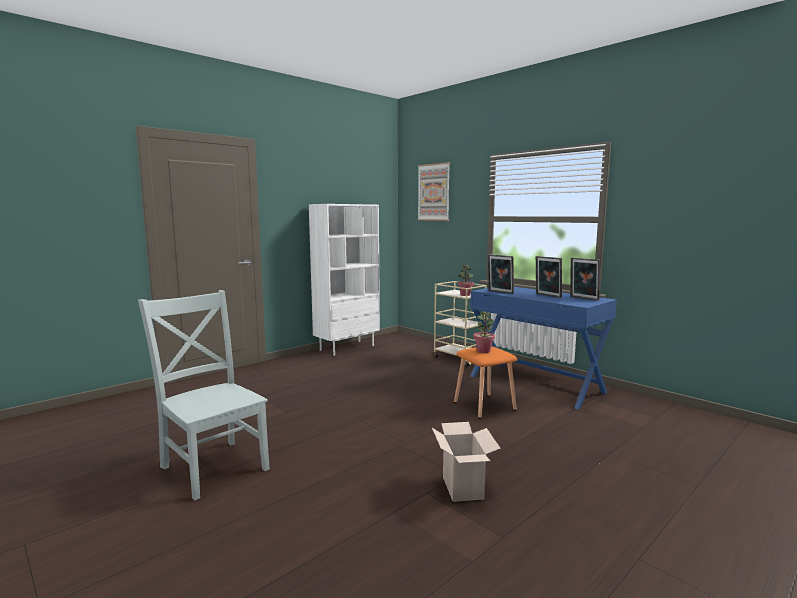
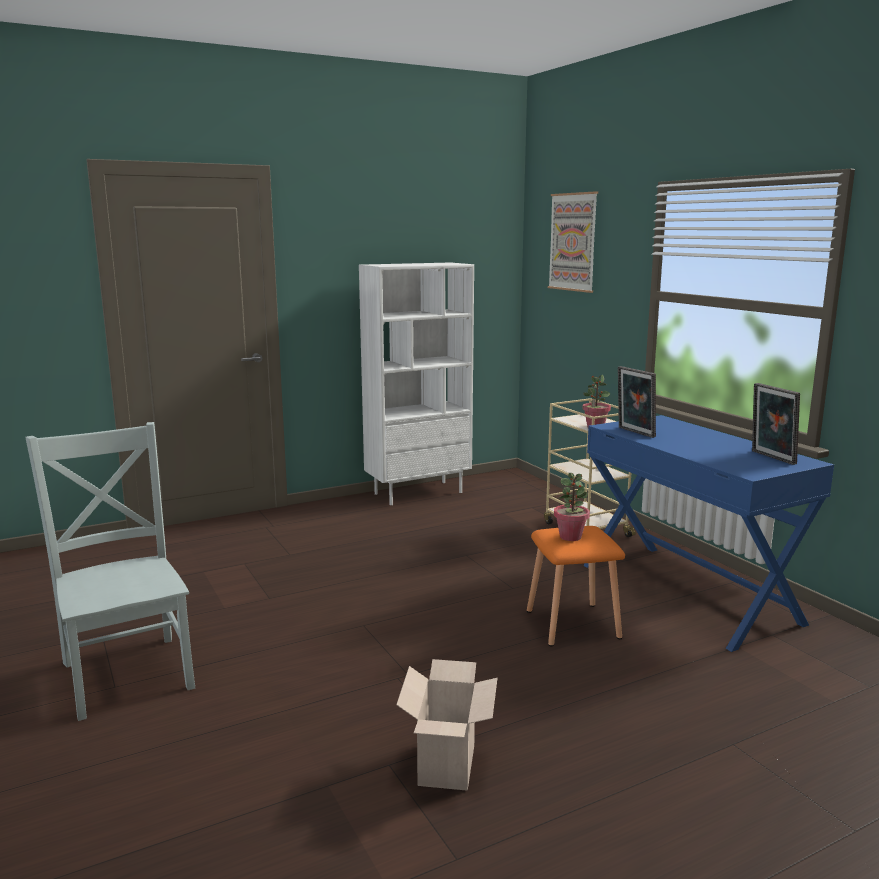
camera: 15 degrees right, 5 degrees up
(547, 295) = (711, 446): picture frame -> none

